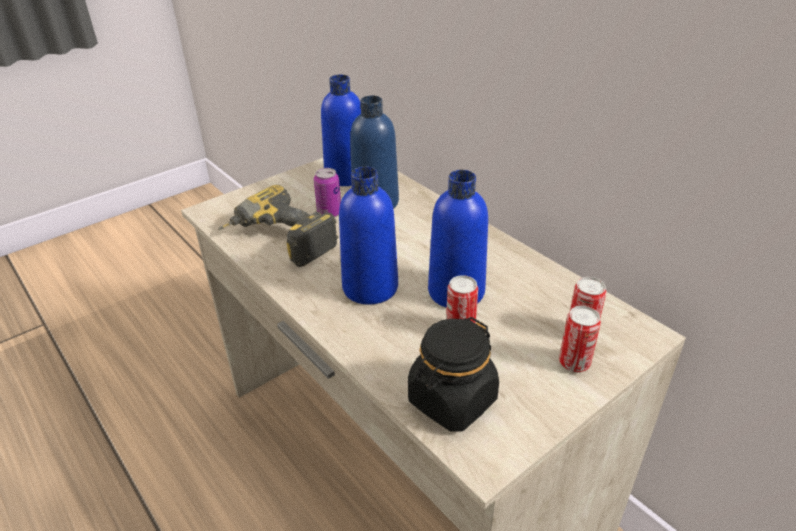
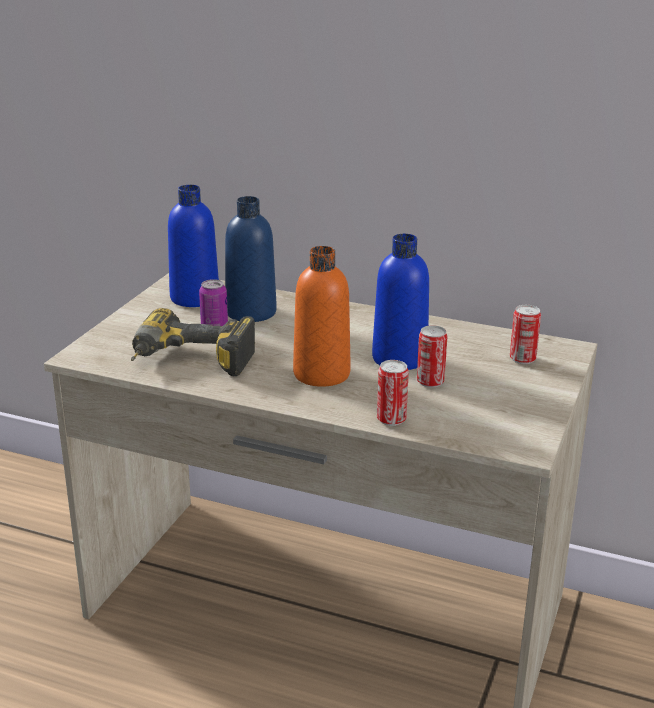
camera: 30 degrees left, 10 degrees down
(370, 287) = (321, 374): blue bottle -> orange bottle
(451, 401) = (470, 424): black jar -> none
(574, 363) = (535, 378): can -> can (391, 419)

